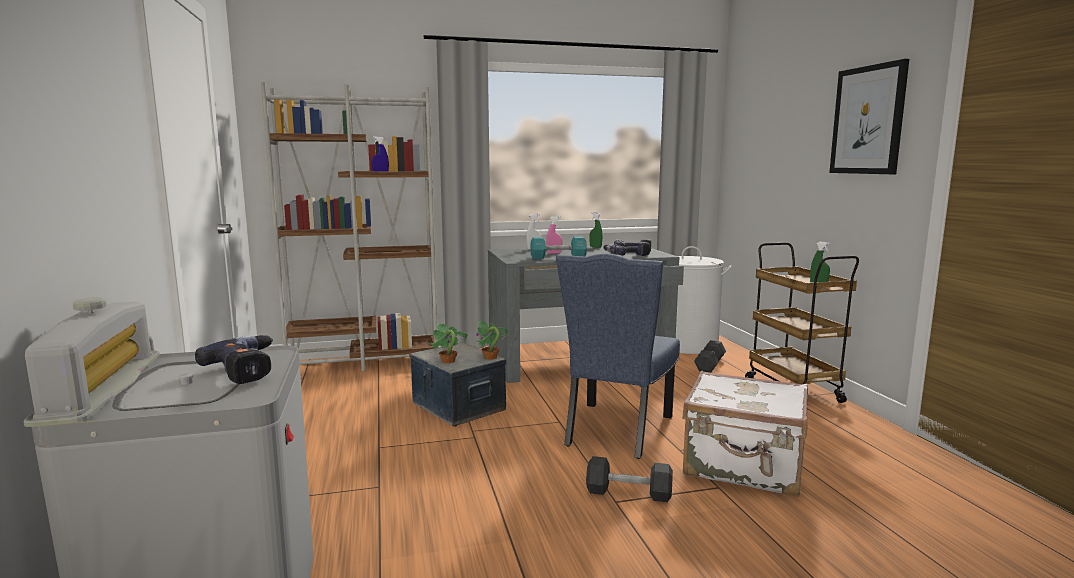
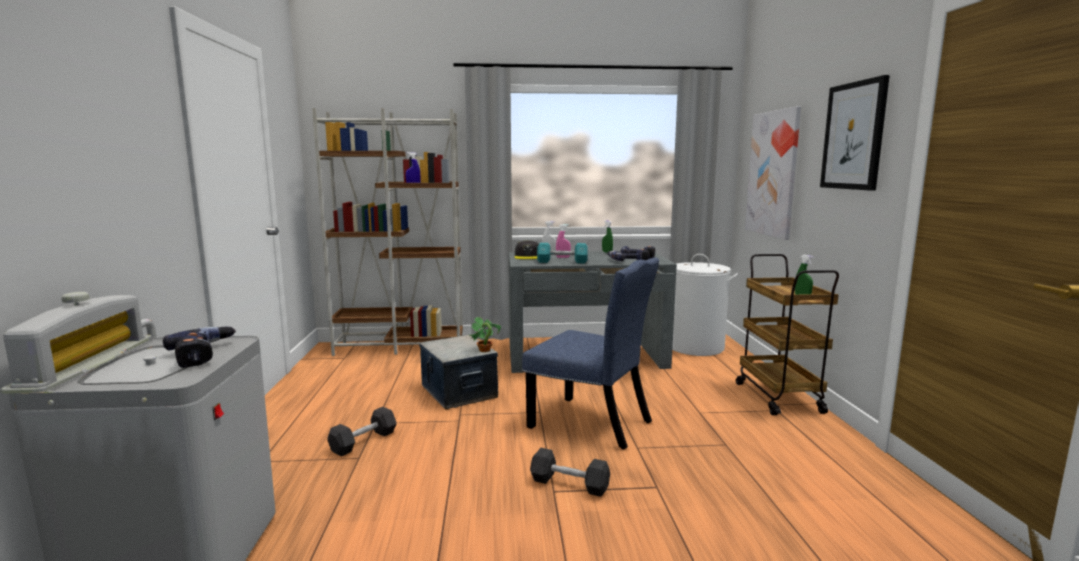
camera: 10 degrees right, 0 degrees up
(448, 361) = (446, 351): potted plant -> none
(515, 253) = (528, 256): none -> grey cap
(617, 428) = (589, 422): blue chair -> blue chair turned 90 degrees counterclockwise
(709, 365) = (707, 367): black dumbbell -> black dumbbell (363, 441)
(744, 467) = (691, 469): white suitcase -> none
(768, 161) = (773, 174): none -> picture

